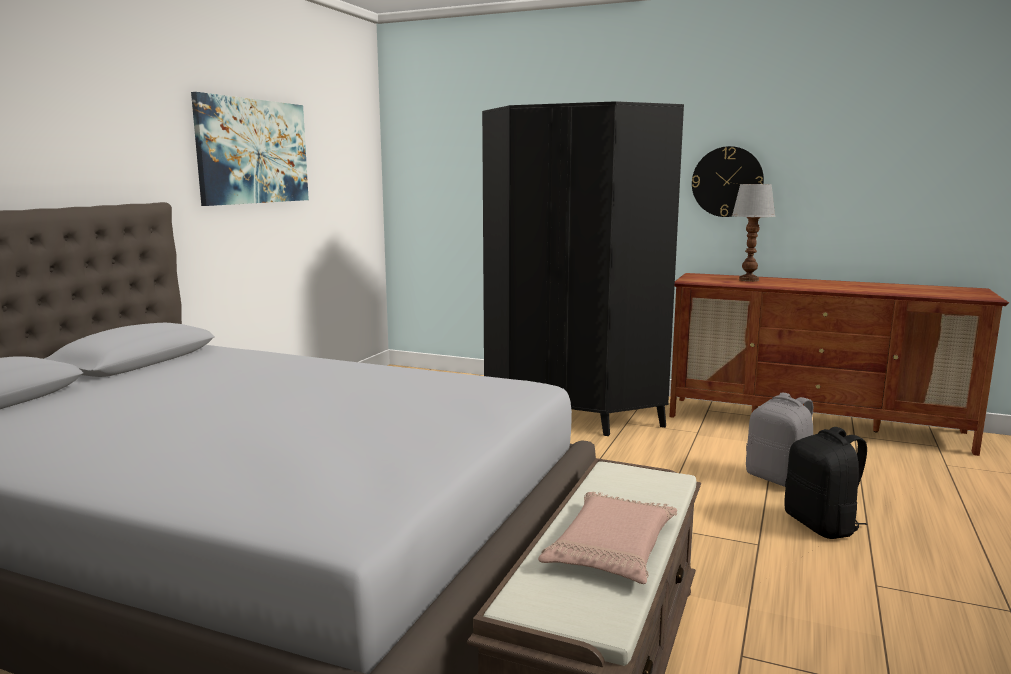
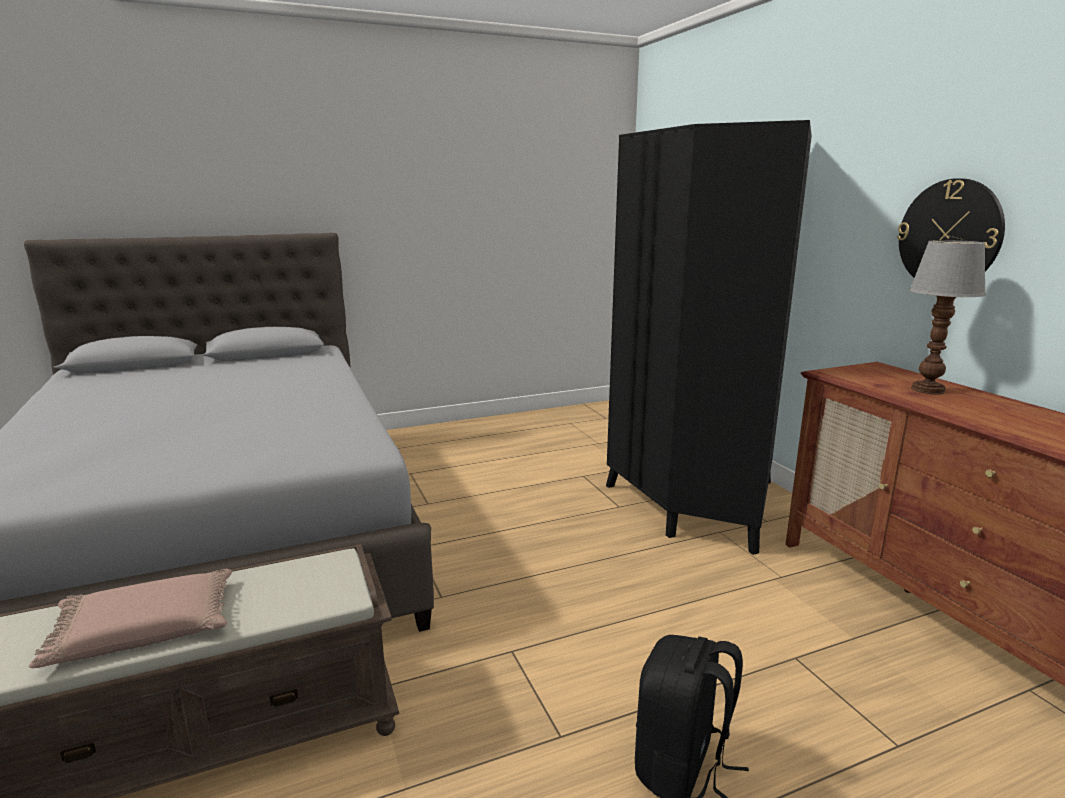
camera: 45 degrees right, 5 degrees up
(253, 151) = (448, 188): picture -> none
(779, 479) = (759, 682): grey backpack -> none

